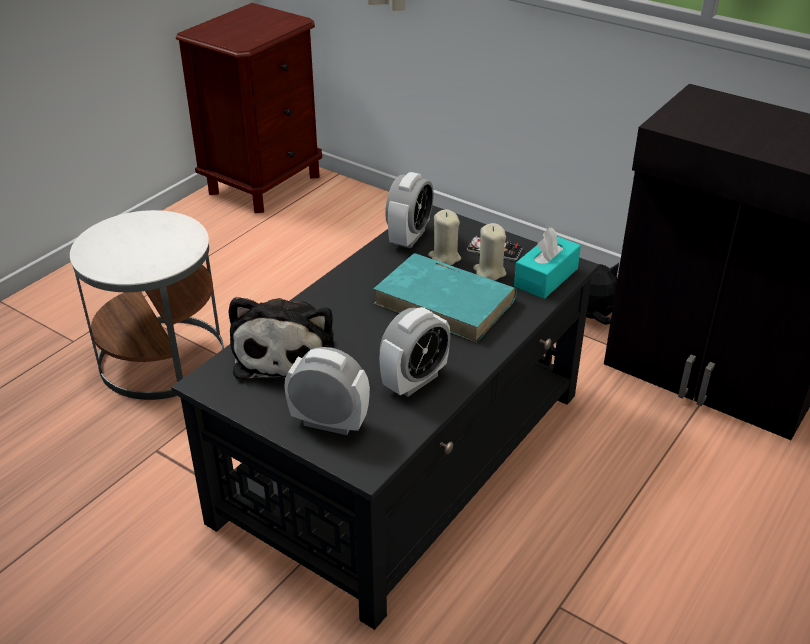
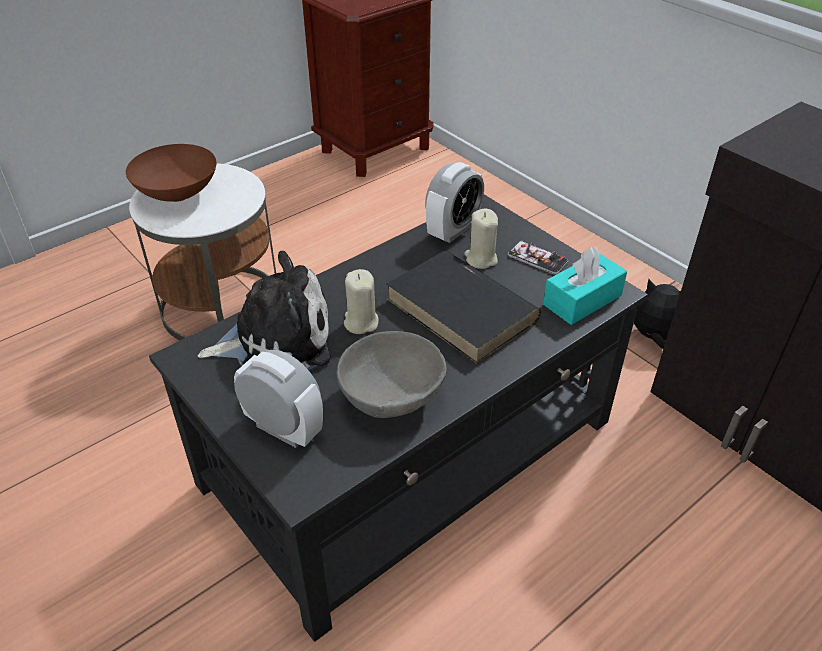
camera: 15 degrees right, 5 degrees up
(118, 245) = (177, 195): none -> brown bowl
(288, 353) = (276, 340): plush toy -> plush toy turned 120 degrees counterclockwise
(414, 381) = (392, 397): alarm clock -> grey bowl
(446, 302) = (462, 310): turquoise book -> black book
(489, 272) = (522, 283): beige candle -> beige candle (361, 322)

